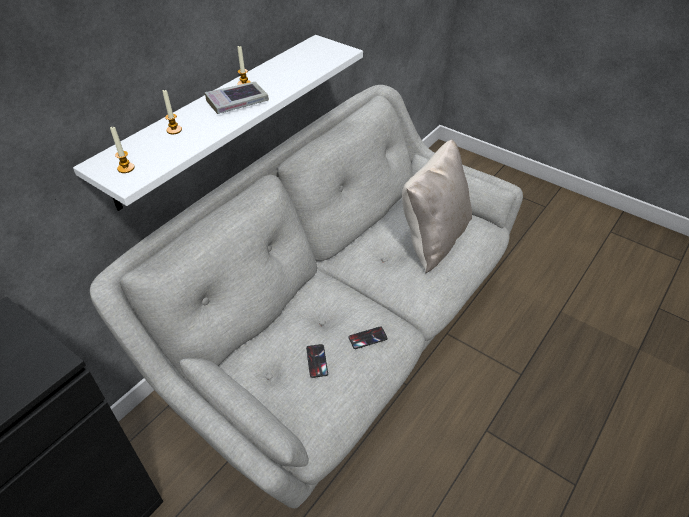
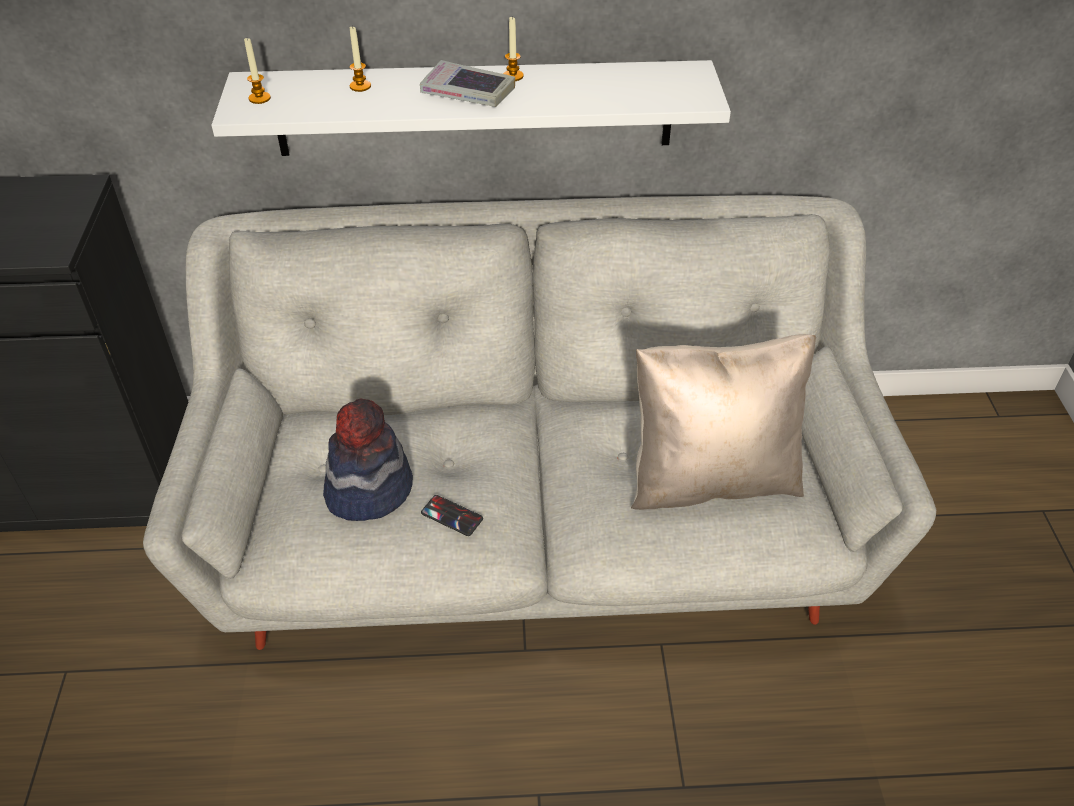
camera: 50 degrees right, 0 degrees up
(317, 361) = (368, 489): phone -> hat

